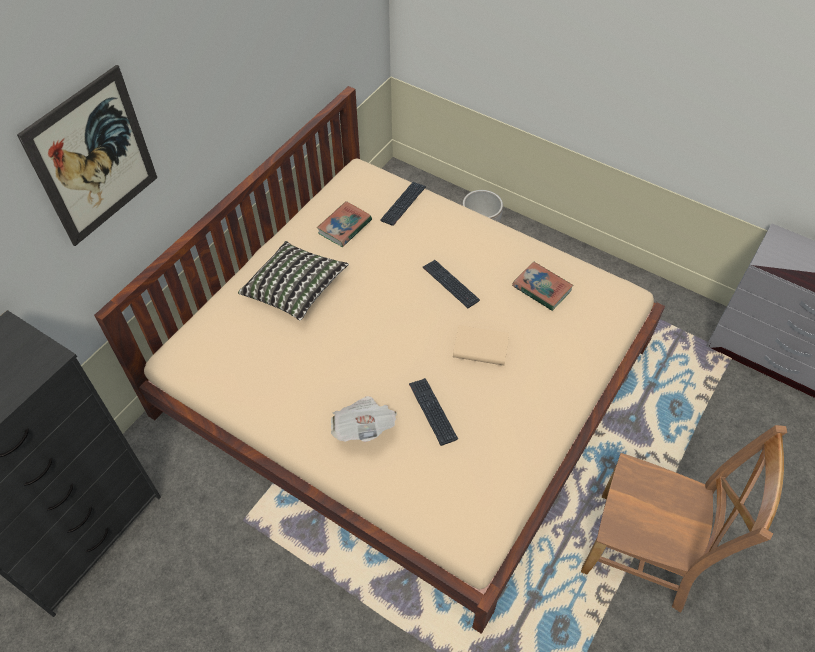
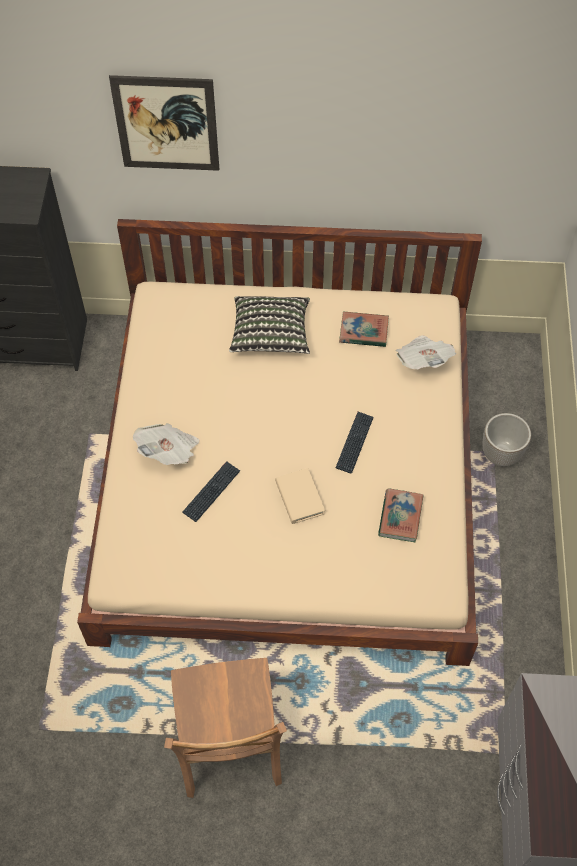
camera: 60 degrees right, 5 degrees up
(403, 204) = (423, 361): keyboard -> newspaper

